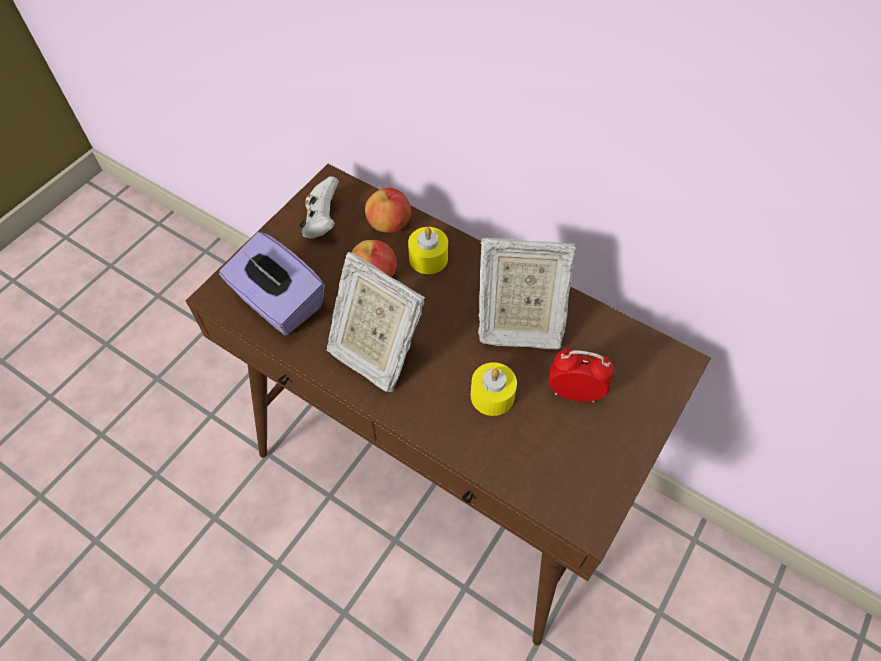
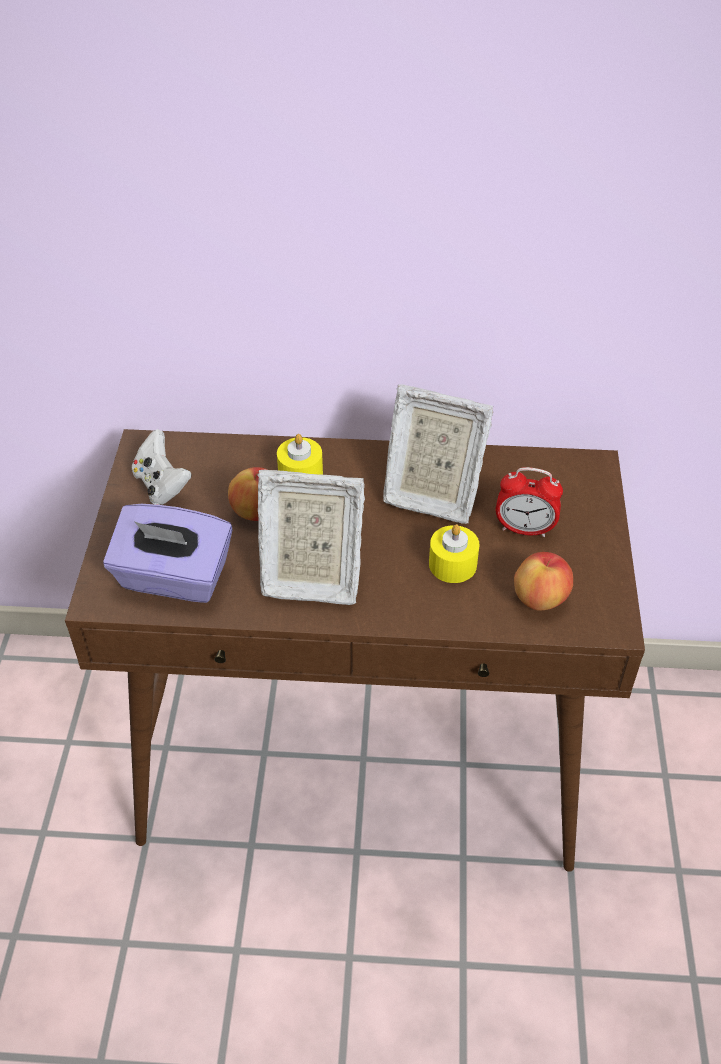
camera: 30 degrees left, 10 degrees down
(389, 224) = (236, 459): apple -> apple (540, 598)
(518, 324) = (430, 494): picture frame -> picture frame turned 45 degrees clockwise
(574, 393) = (524, 529): alarm clock -> alarm clock turned 150 degrees counterclockwise

